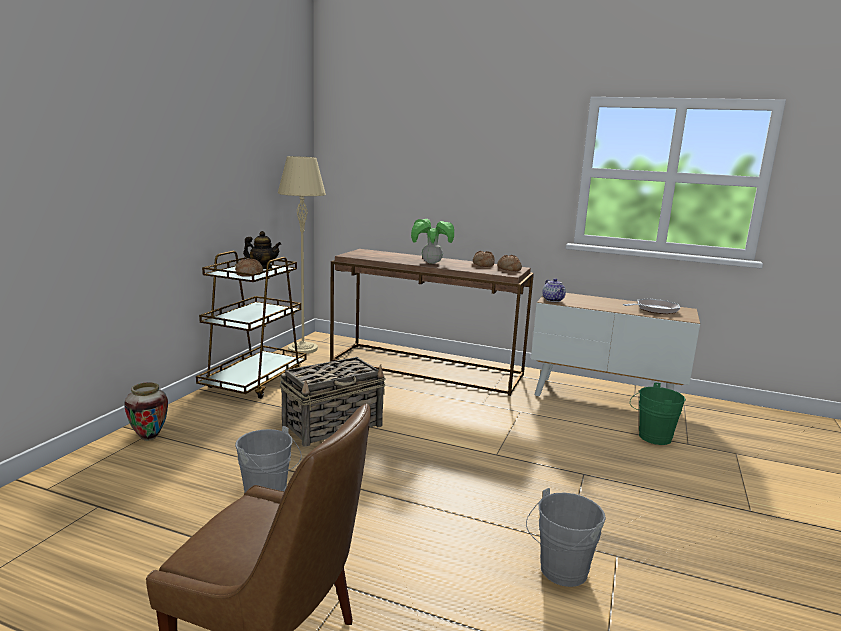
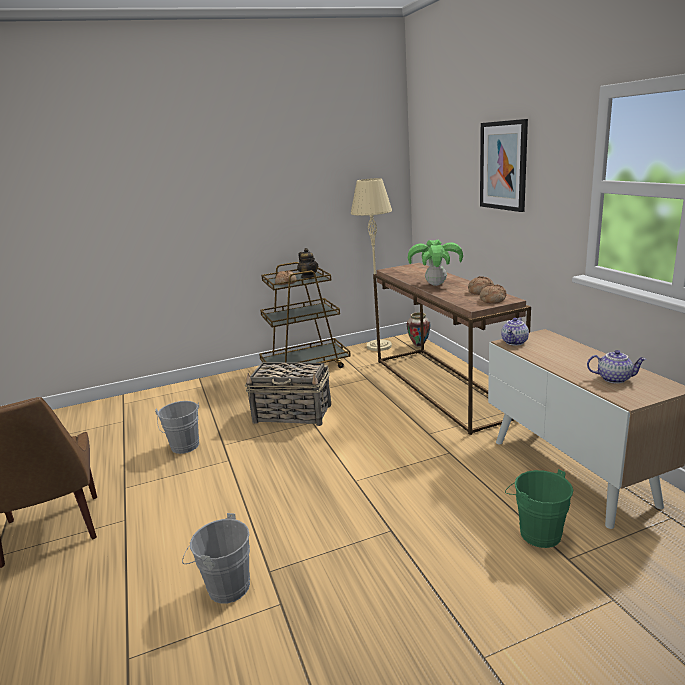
camera: 50 degrees right, 5 degrees up
(149, 437) = (198, 389): vase -> vase (419, 345)
(474, 153) = (503, 165): none -> picture
(654, 310) = (614, 378): frying pan -> teapot

